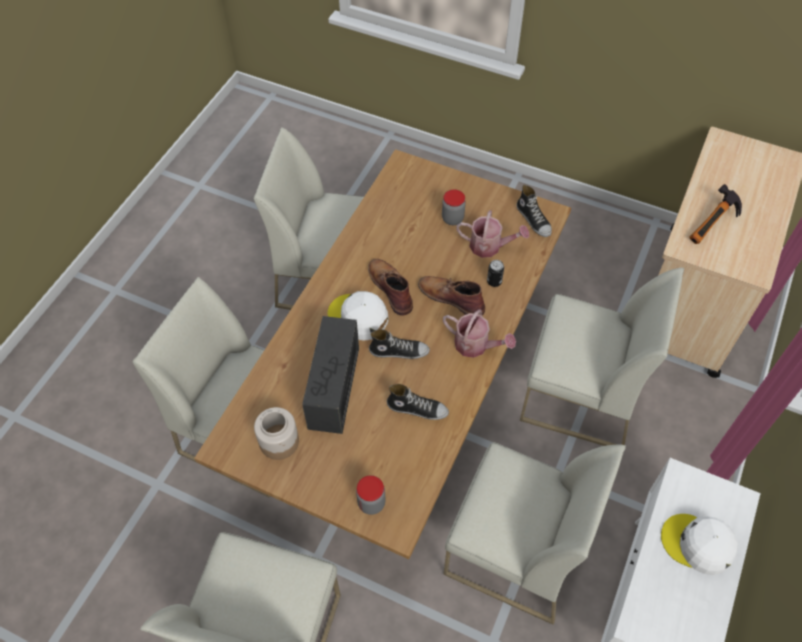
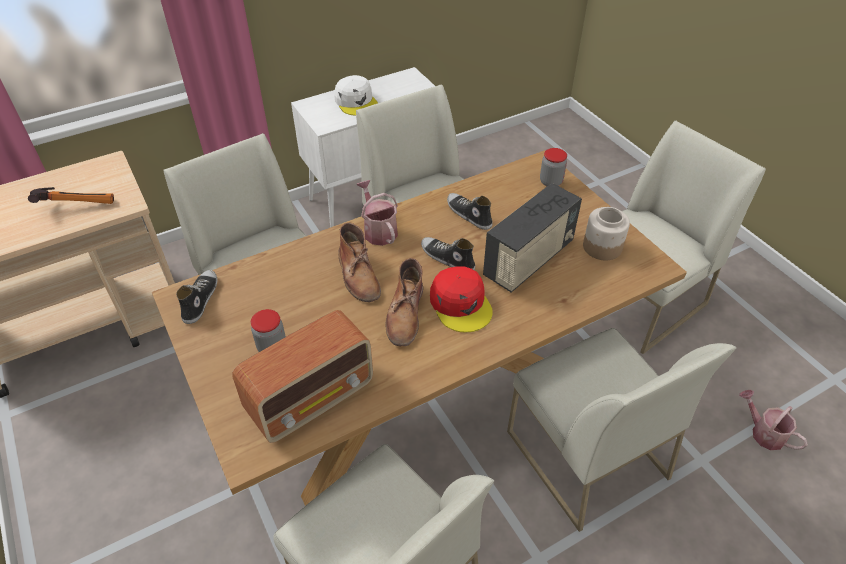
camera: 145 degrees left, 10 degrees down
(358, 317) = (461, 304): white cap -> red cap
(397, 206) = (312, 398): none -> radio
(490, 246) = (271, 299): watering can -> watering can (763, 432)
(494, 281) = (306, 267): can -> none

